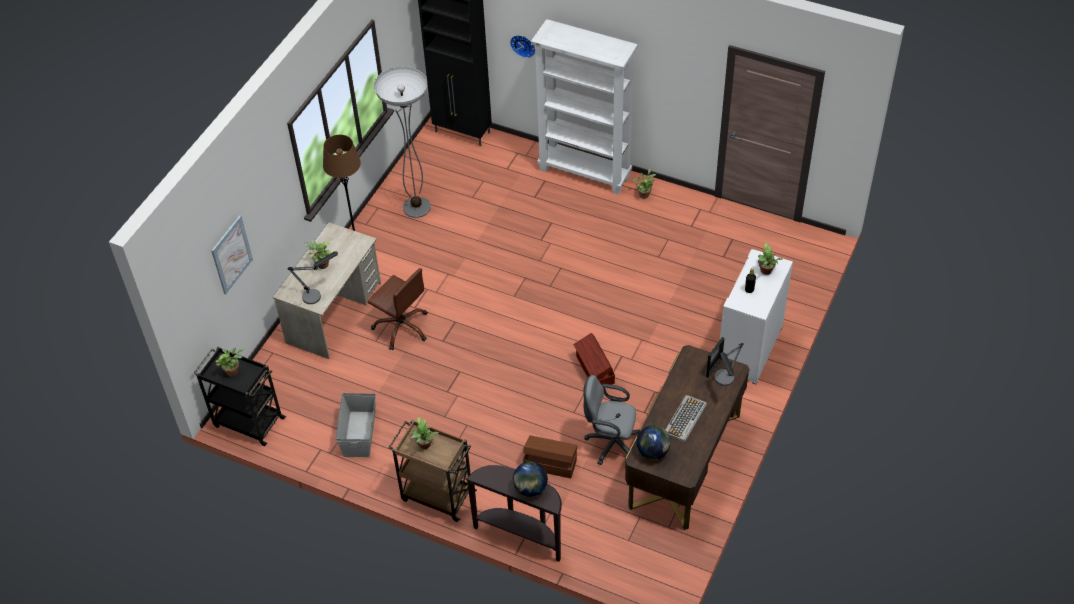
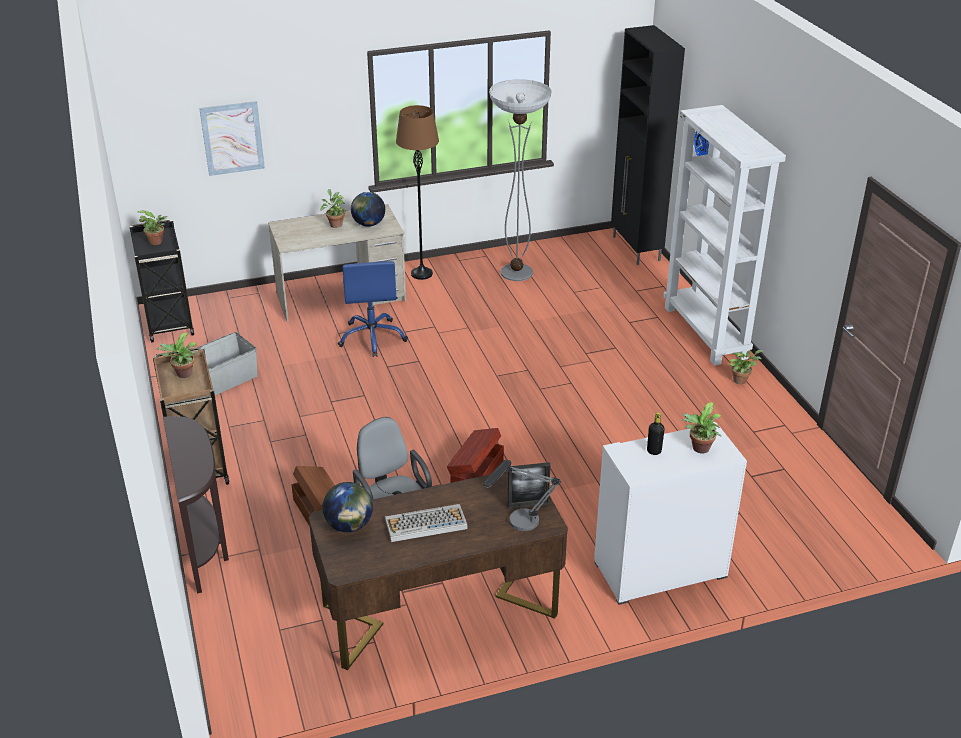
camera: 45 degrees right, 15 degrees down
(317, 295) = (298, 238): table lamp -> none
(402, 327) = (372, 337): brown office chair -> blue office chair
(530, 488) = (193, 462): globe -> globe (368, 224)

